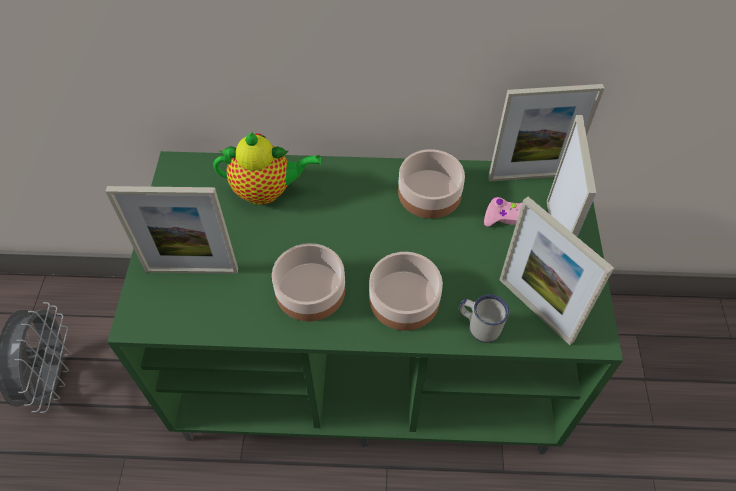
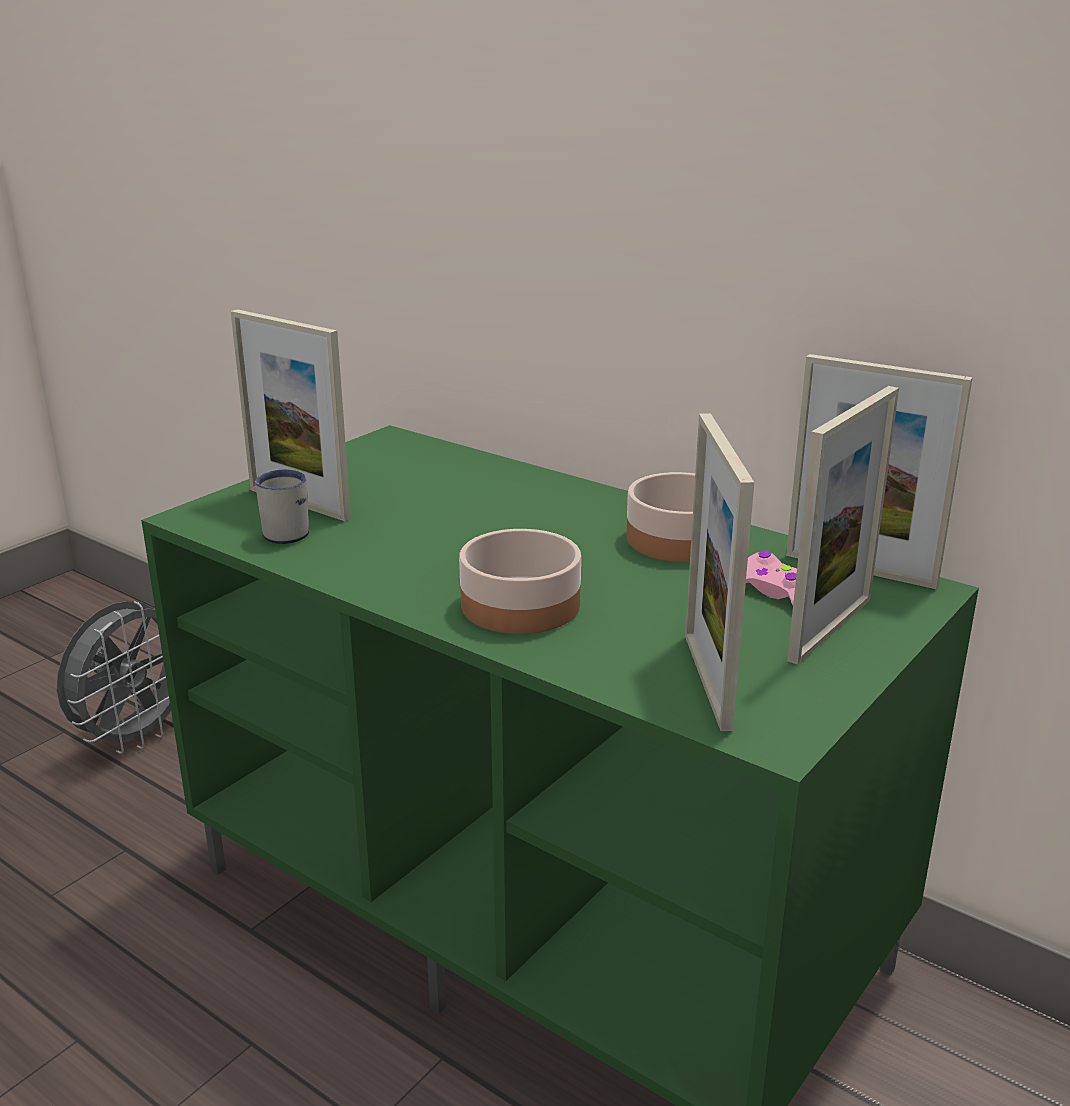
camera: 35 degrees right, 30 degrees down
(267, 191) = (466, 479): teapot -> none
(309, 290) = (409, 558): bowl -> none
(479, 326) = (597, 662): white mug -> white mug (284, 531)

